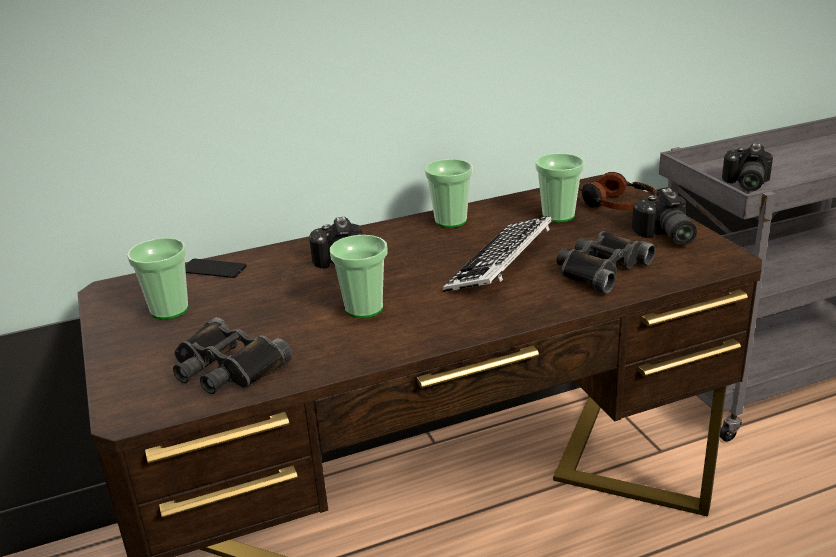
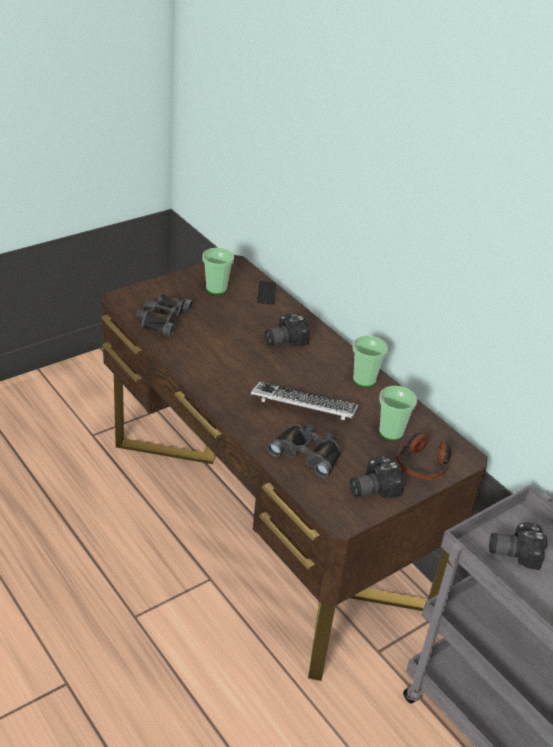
camera: 70 degrees right, 10 degrees up
(364, 308) = (232, 356): cup -> none

